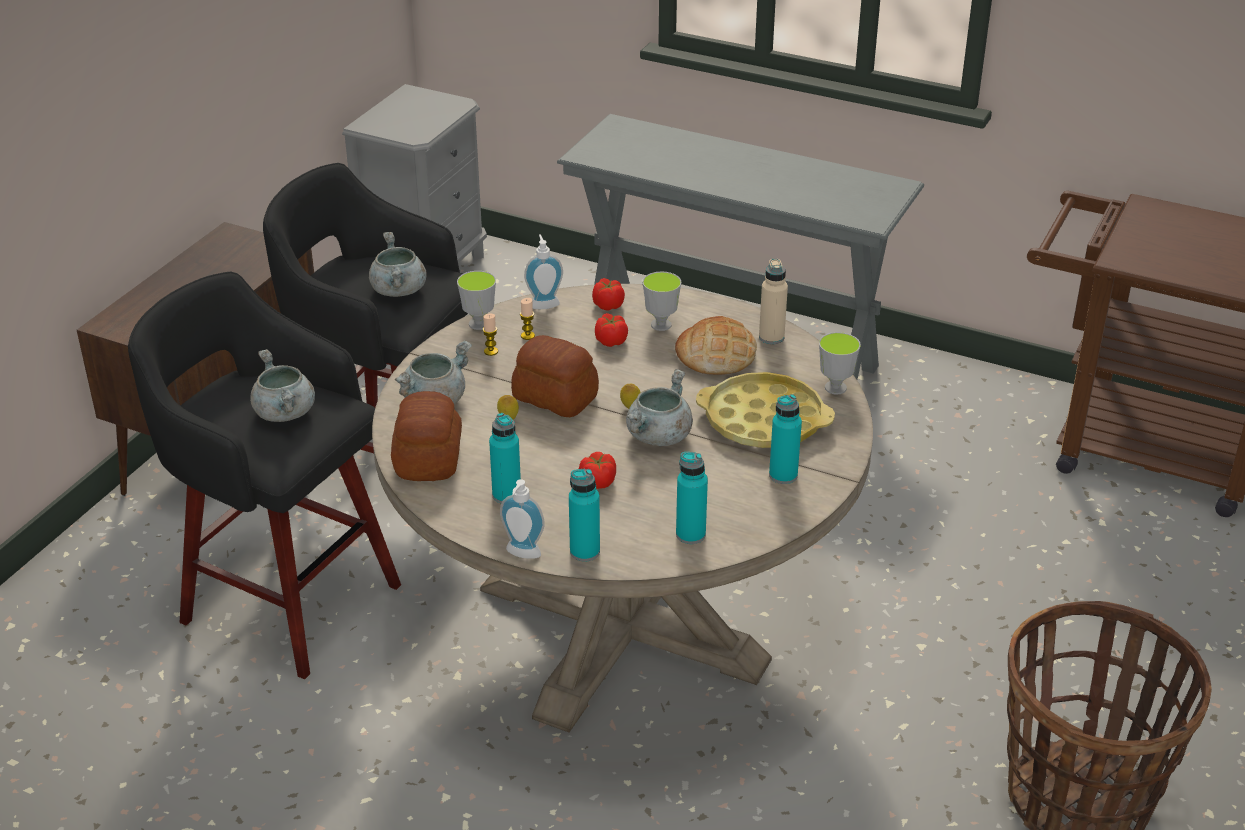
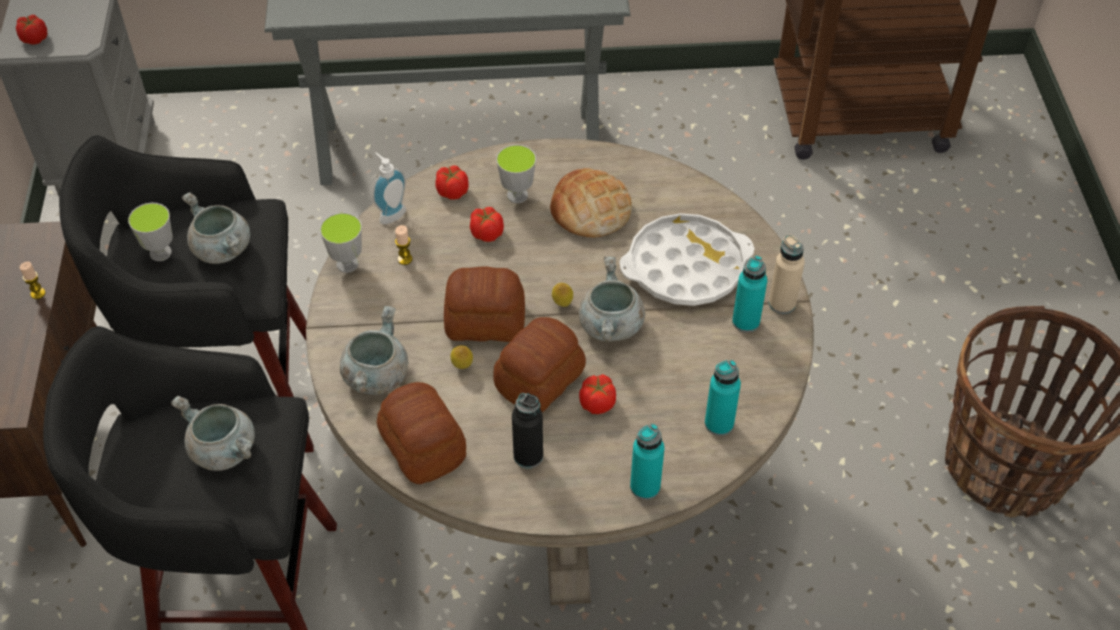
camera: 30 degrees left, 15 degrees up
(384, 124) = (34, 38): none -> tomato
(491, 351) = (384, 292): candle -> candle (38, 293)
(506, 495) = (528, 456): turquoise bottle -> black bottle
(521, 555) = (593, 518): soap dispenser -> none
(565, 450) = (541, 380): none -> bread
(763, 420) = (685, 267): yellow tray -> white tray
(771, 337) = (623, 170): beige bottle -> beige bottle (782, 303)
(835, 388) = (717, 205): cup -> cup (160, 253)

